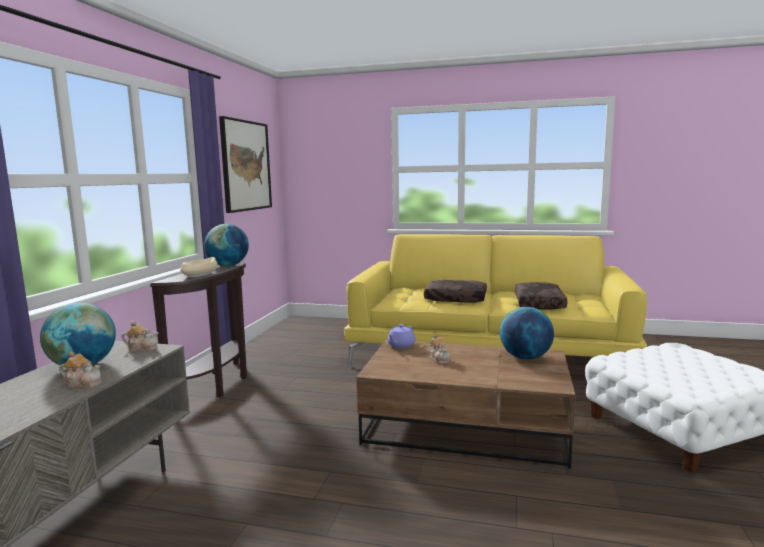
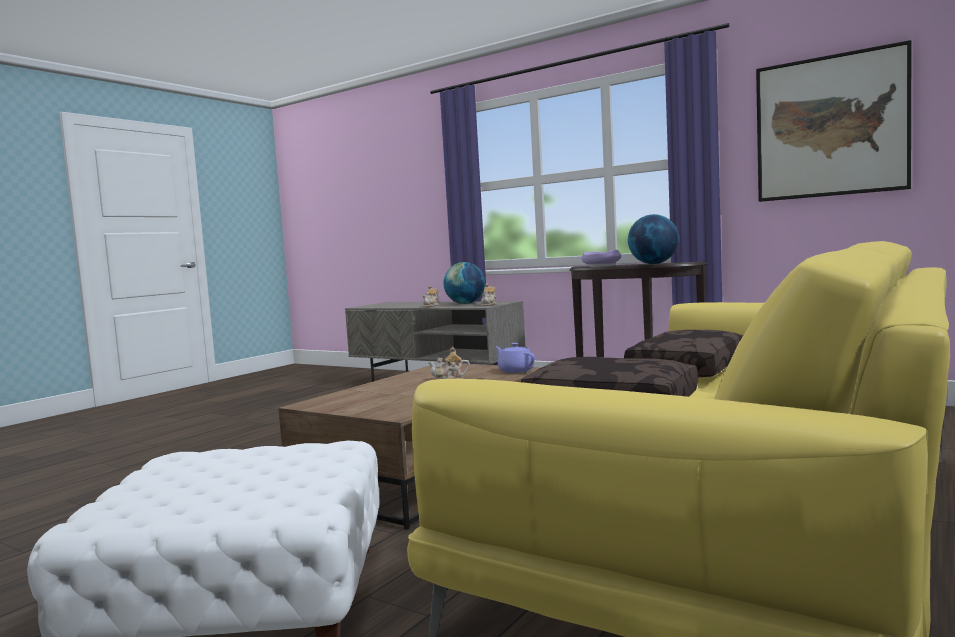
camera: 110 degrees right, 5 degrees down
(200, 274) = (601, 266): beige bowl -> purple bowl
(525, 357) = (402, 404): globe -> none

